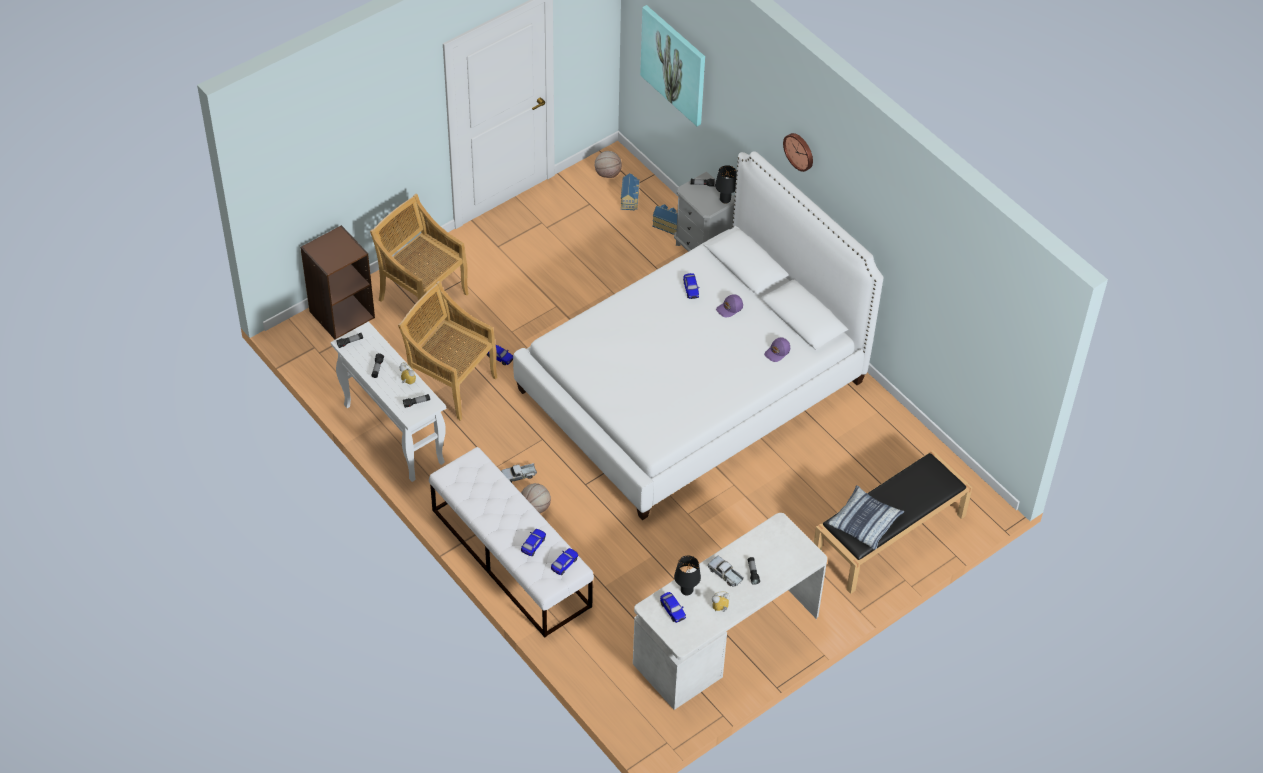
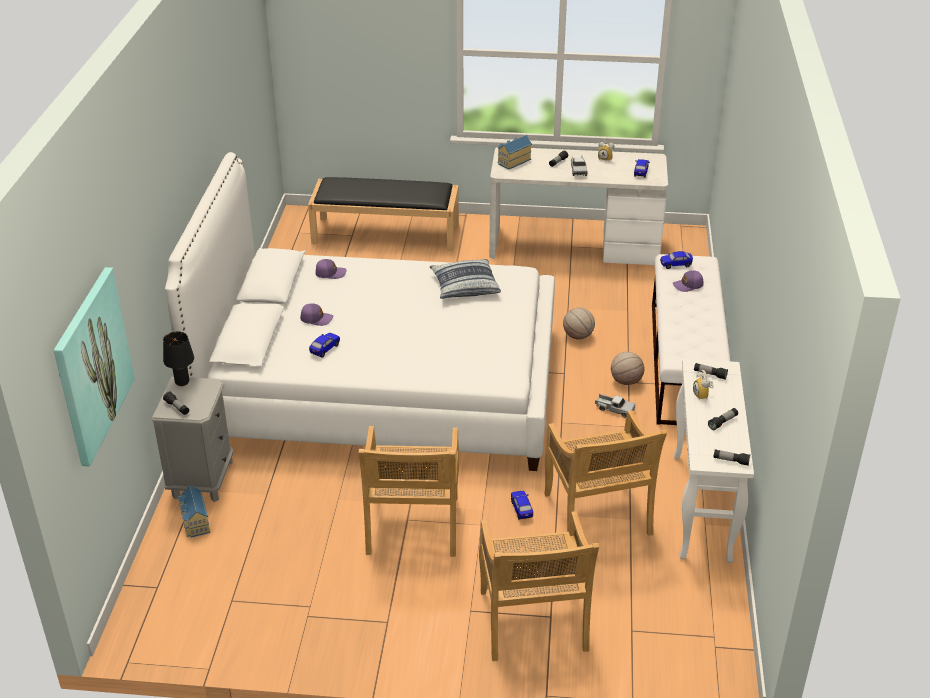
camera: 135 degrees left, 15 degrees down
(341, 314) = (648, 665): brown bookcase -> none
(533, 545) = (688, 285): toy car -> purple cap
(547, 303) = (413, 527): none -> beige chair
(607, 174) = (164, 621): basketball -> basketball (578, 336)
(630, 199) = (186, 575): toy house -> toy house (513, 161)
(686, 591) = (617, 175): black table lamp -> none
(799, 151) = (169, 185): wall clock -> none
(864, 522) = (420, 191): pillow -> pillow (464, 286)

